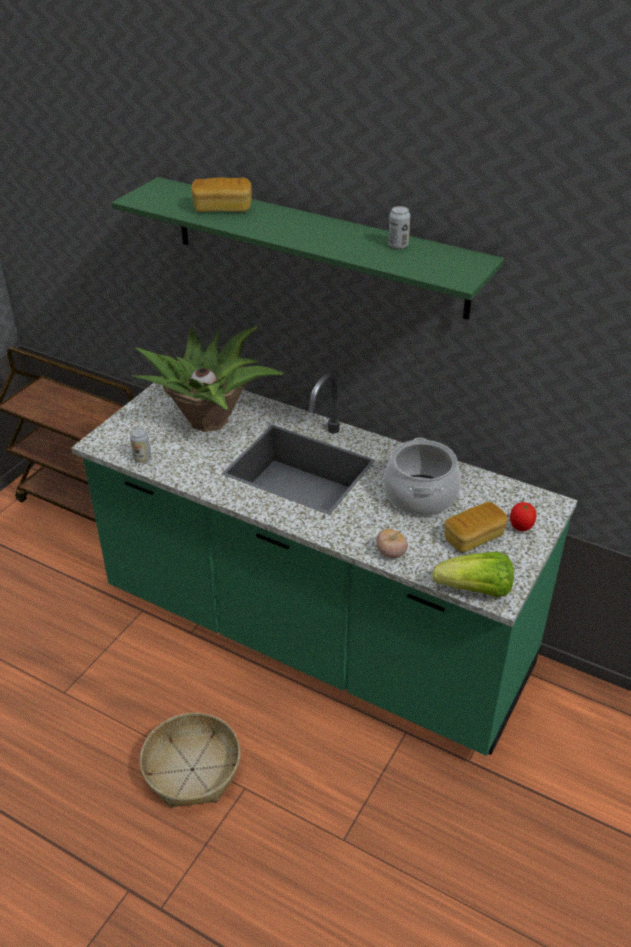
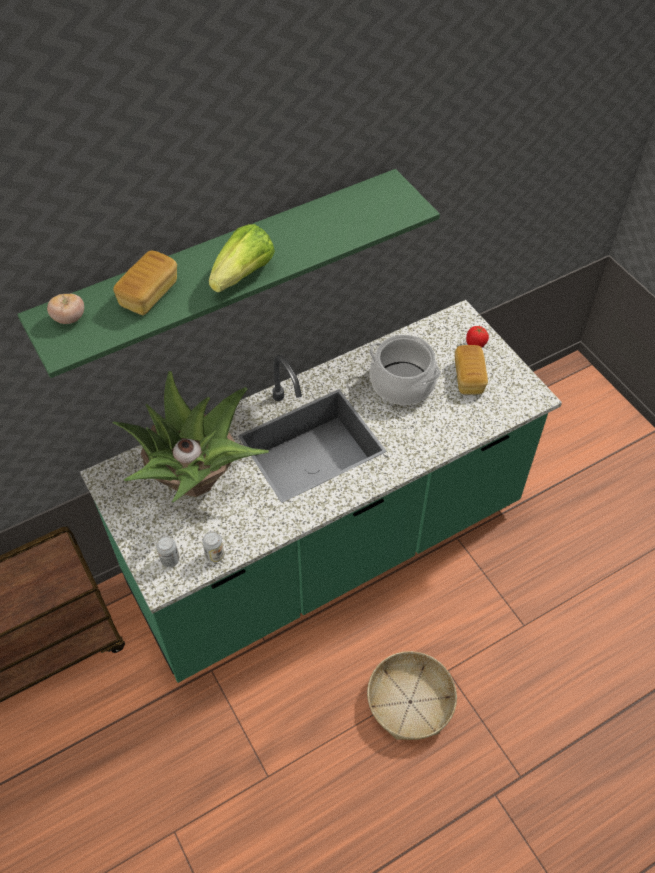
camera: 60 degrees left, 15 degrees up
(391, 553) = (455, 434): tomato -> tomato (69, 318)
(398, 246) = (327, 215): can -> can (170, 560)
(476, 590) = (522, 406): lettuce -> lettuce (243, 274)

